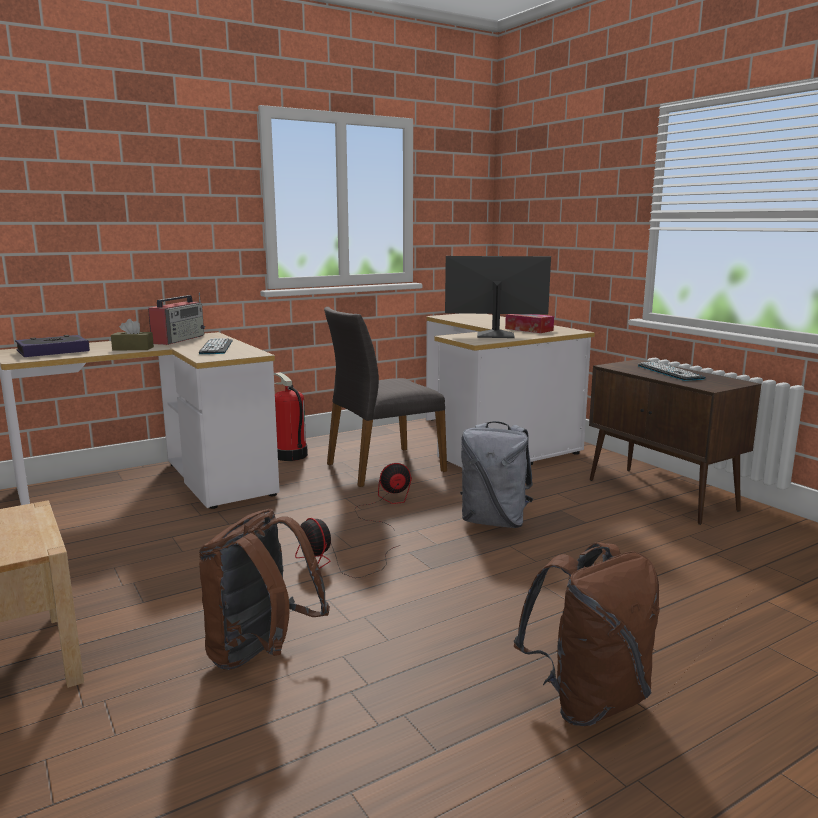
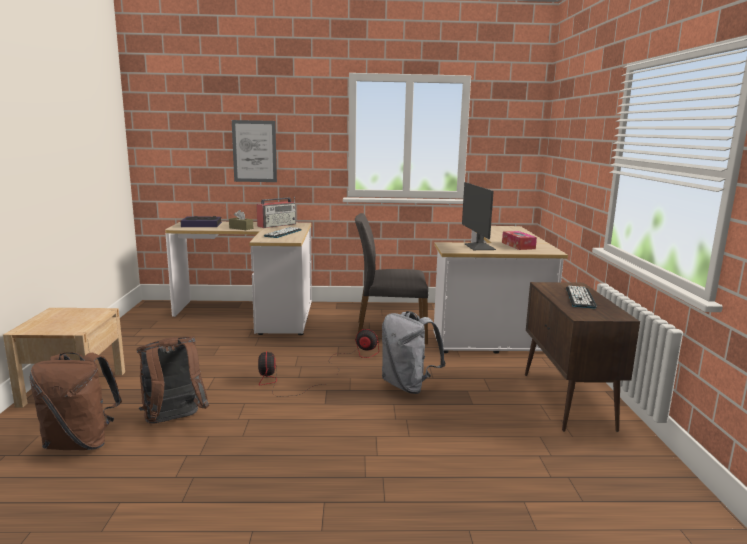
camera: 30 degrees right, 0 degrees up
(121, 225) = (254, 151): none -> picture
(290, 455) = (344, 311): fire extinguisher -> none
(495, 335) = (478, 247): monitor -> monitor turned 135 degrees counterclockwise
(588, 700) = (296, 511): brown backpack -> brown backpack (81, 443)

